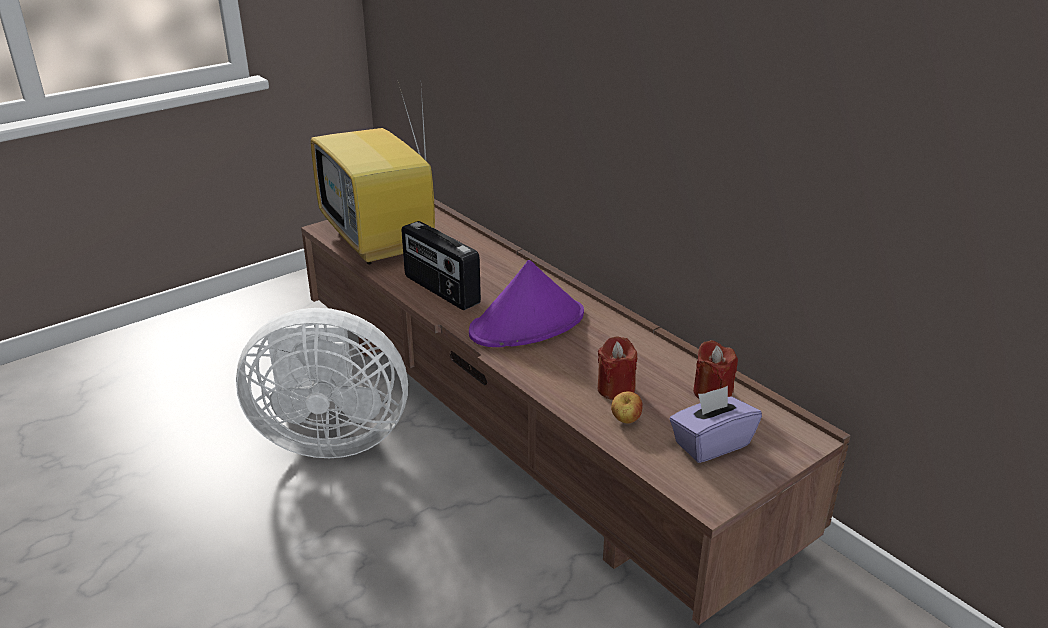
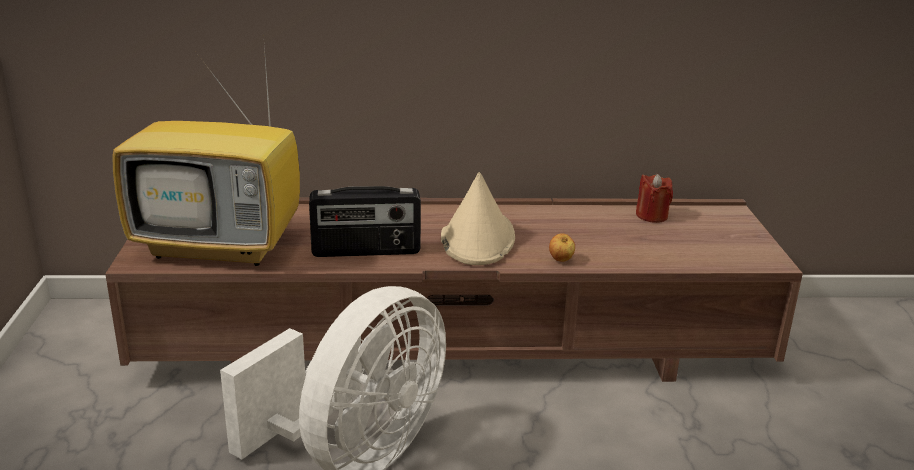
camera: 55 degrees left, 5 degrees down
(527, 324) = (477, 238): purple hat -> beige hat
(616, 389) = (611, 242): red candle -> none
(625, 420) = (655, 253): apple -> apple (561, 260)
(711, 444) = (710, 238): purple tissue box -> none

